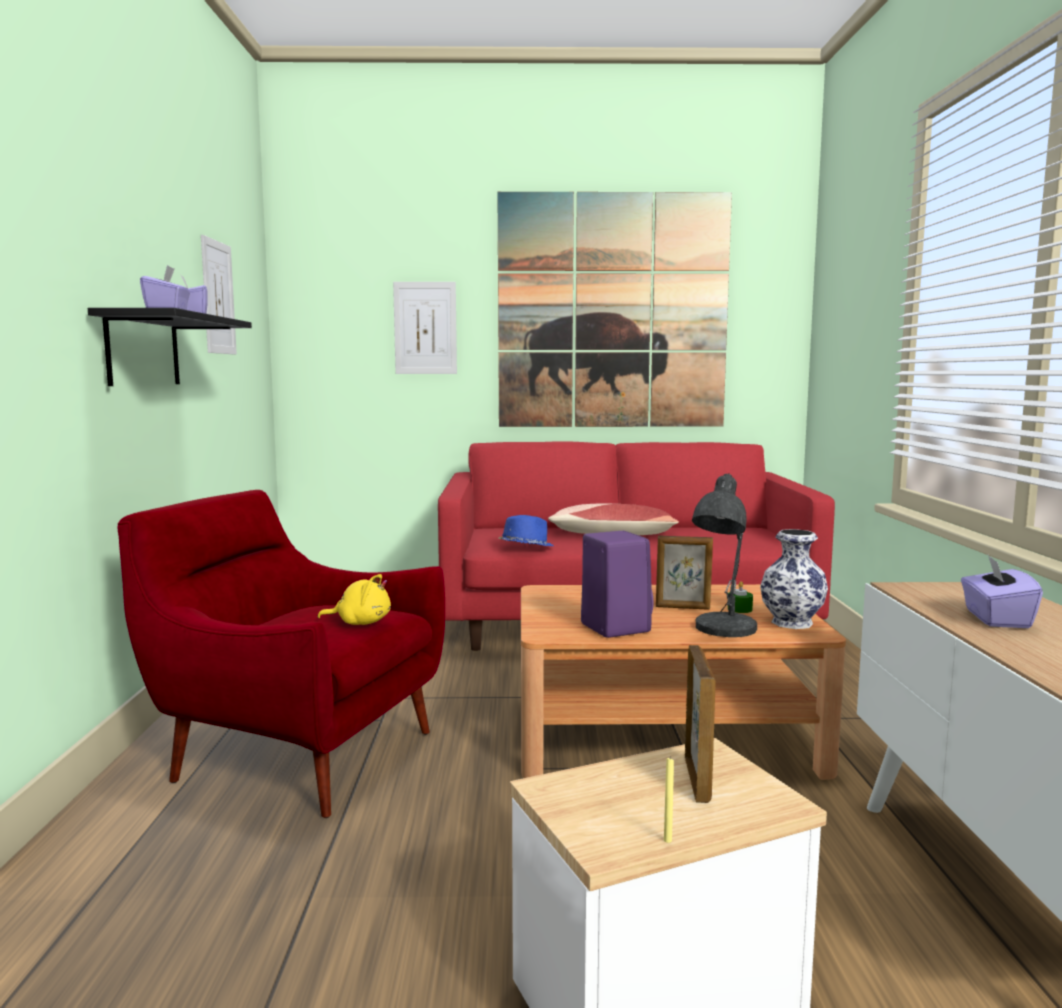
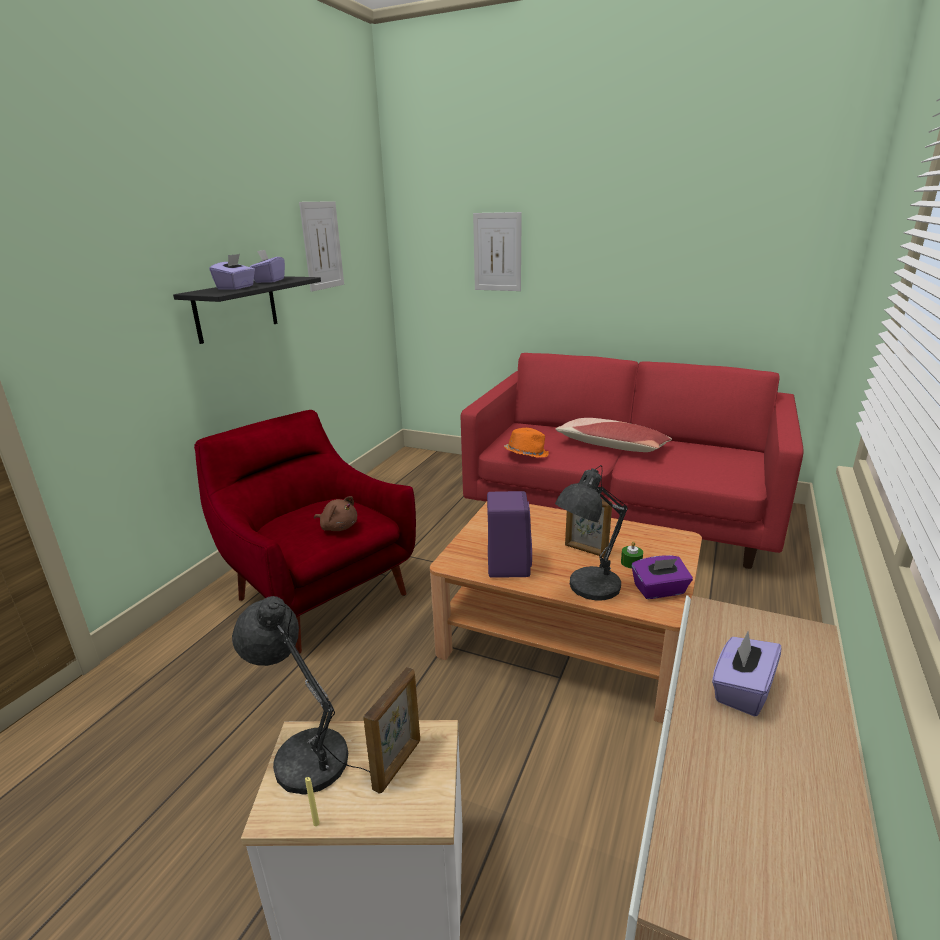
camera: 25 degrees right, 15 degrees up
(360, 622) = (338, 527): yellow plush toy -> brown plush toy
(525, 547) = (526, 454): blue hat -> orange hat
(580, 798) = (306, 756): none -> grey table lamp
(612, 312) = (655, 237): picture -> none
(792, 622) = (659, 590): vase -> purple tissue box

